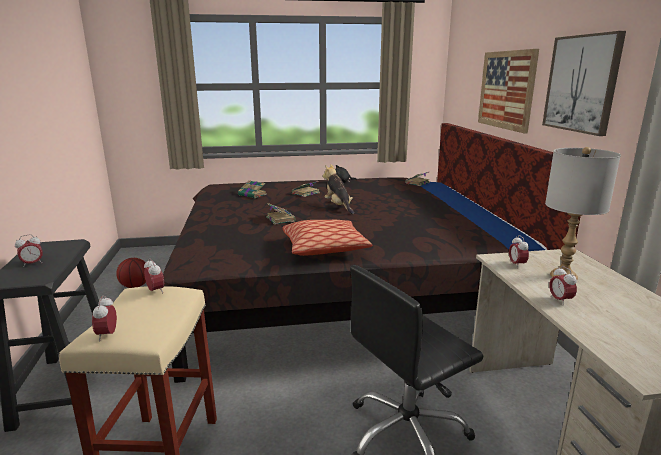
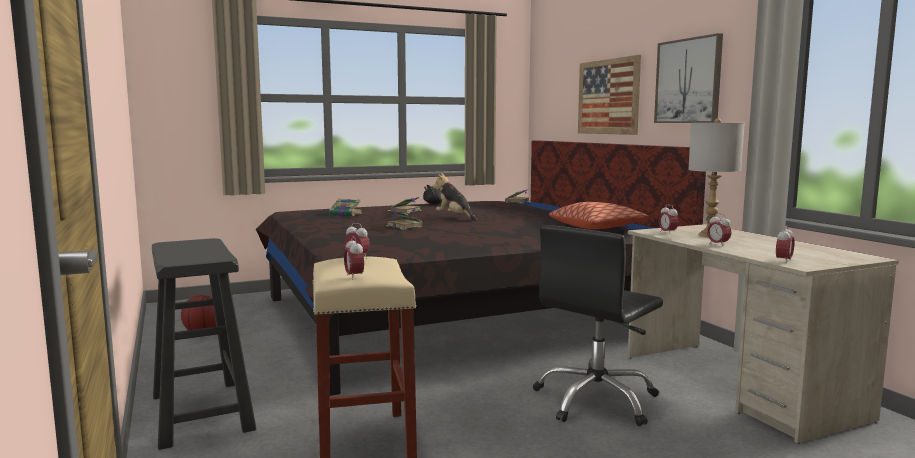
camera: 15 degrees left, 10 degrees down
(32, 264) = (188, 252): alarm clock -> alarm clock (783, 261)
(324, 248) = (476, 239): pillow -> pillow (597, 227)

